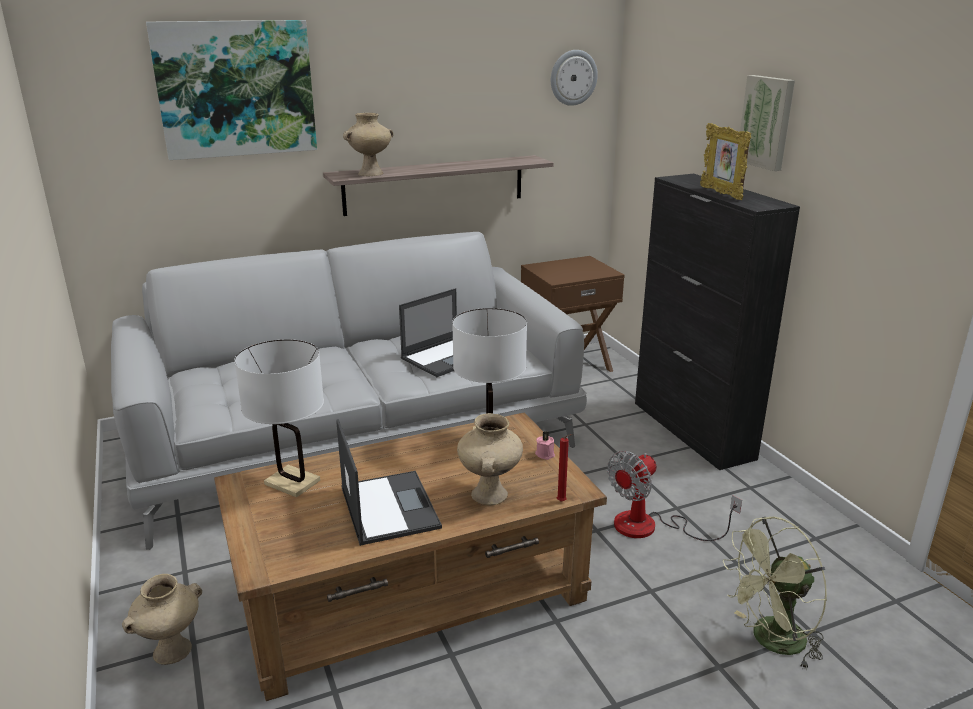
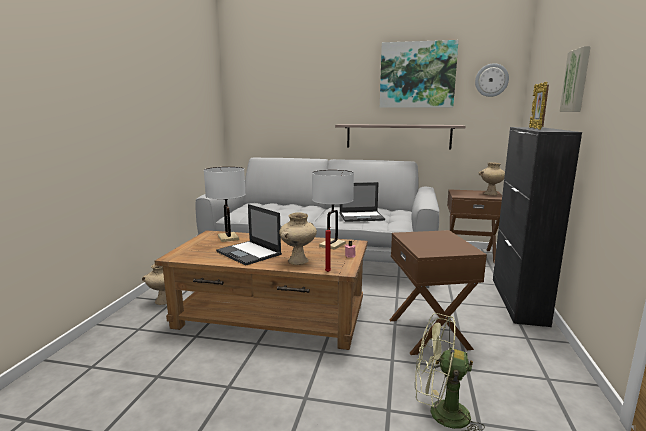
camera: 35 degrees right, 10 degrees down
(236, 89) = (303, 81): picture -> picture (417, 75)
(371, 173) = (358, 124): beige vase -> beige vase (491, 194)
(388, 507) = (249, 253): laptop -> laptop turned 120 degrees clockwise
(650, 527) = (430, 333): fan -> brown side table

